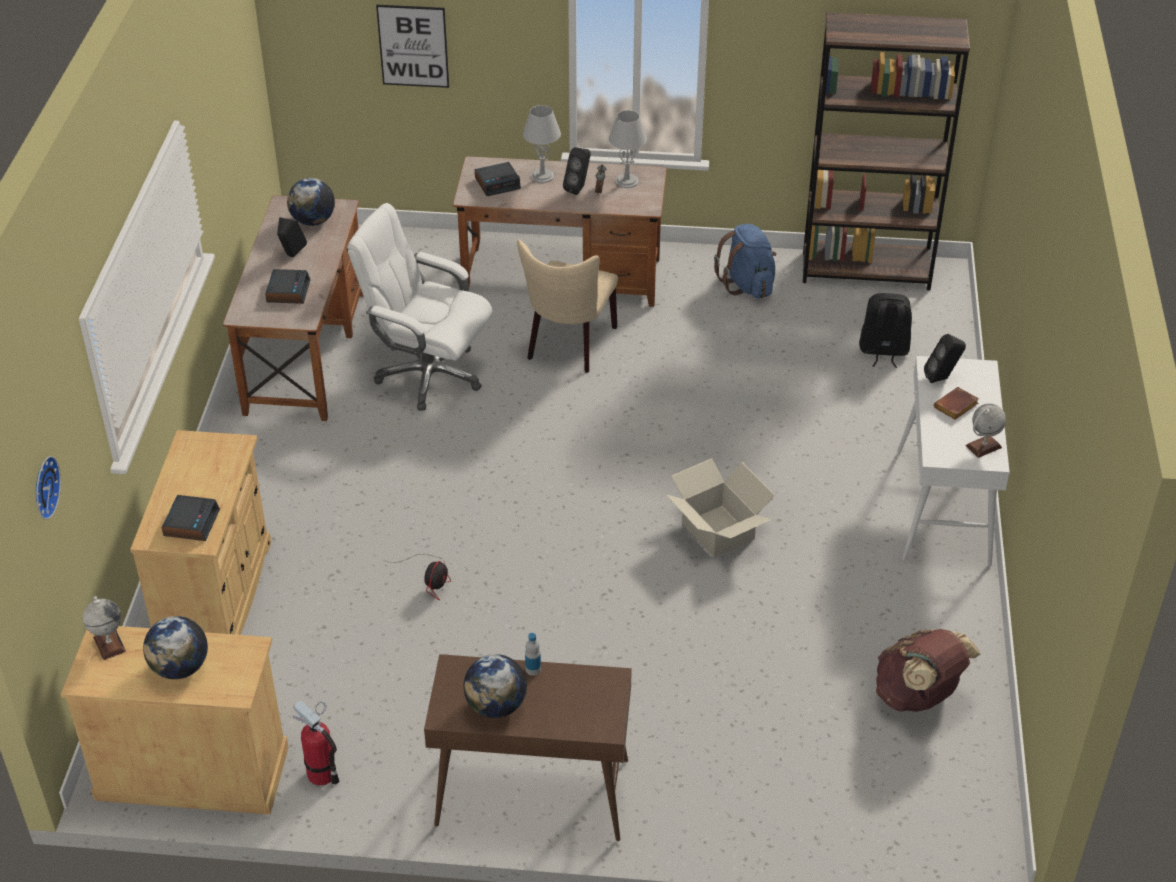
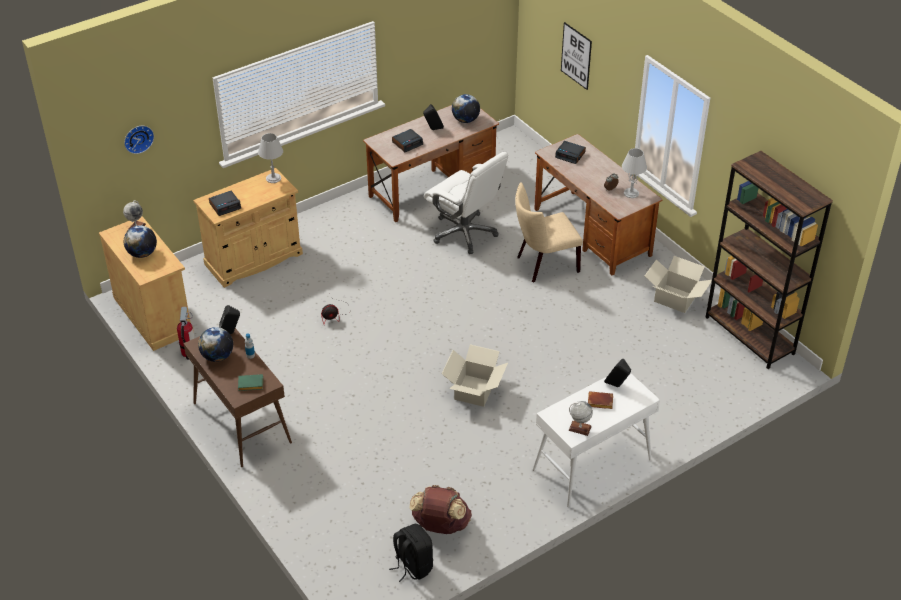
camera: 50 degrees right, 0 degrees up
(428, 375) = (465, 233): white office chair -> white office chair turned 150 degrees clockwise
(542, 176) = (596, 165): grey table lamp -> grey table lamp (273, 178)
(578, 188) = (603, 181): black speaker -> black speaker (230, 333)
(594, 702) = (250, 385): none -> green book
(747, 285) = (675, 298): blue backpack -> cardboard box
(883, 351) = (689, 377): black backpack -> black backpack (412, 566)

